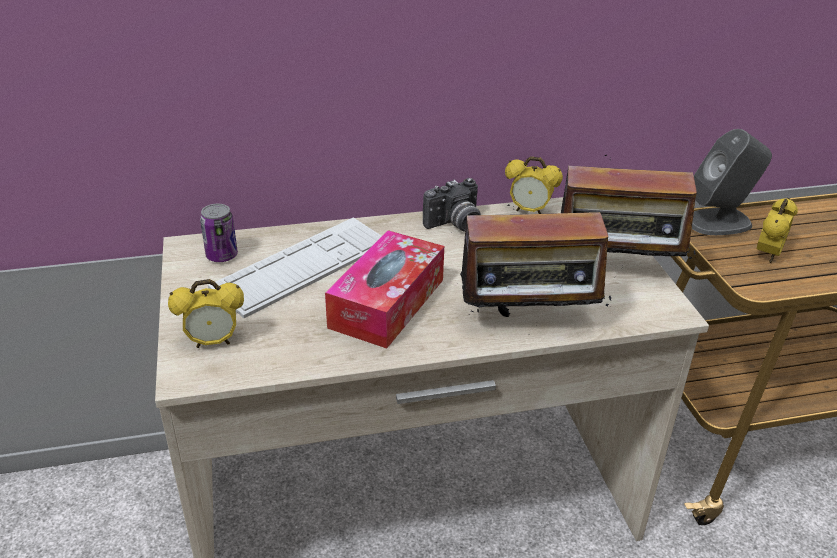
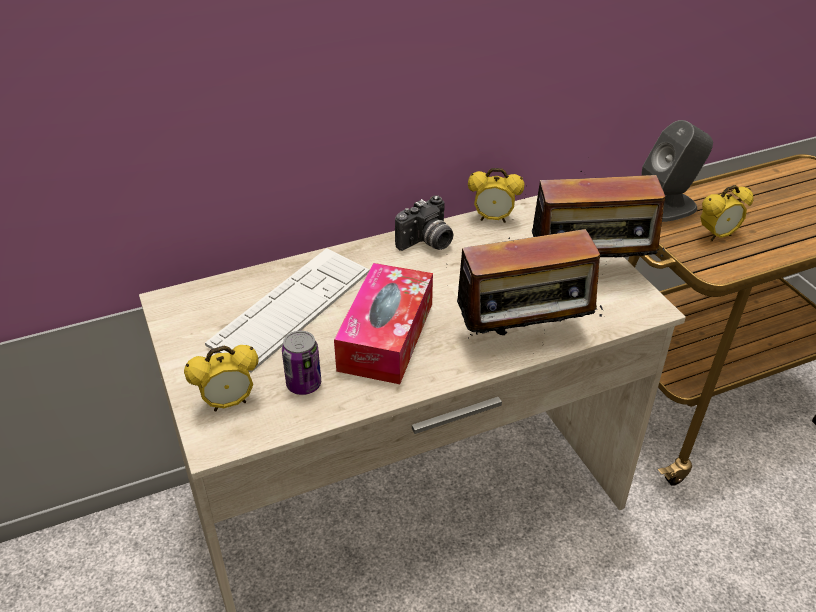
camera: 10 degrees left, 5 degrees up
(222, 256) = (206, 307): can -> can (304, 384)
(768, 255) = (717, 236): alarm clock -> alarm clock turned 45 degrees clockwise

